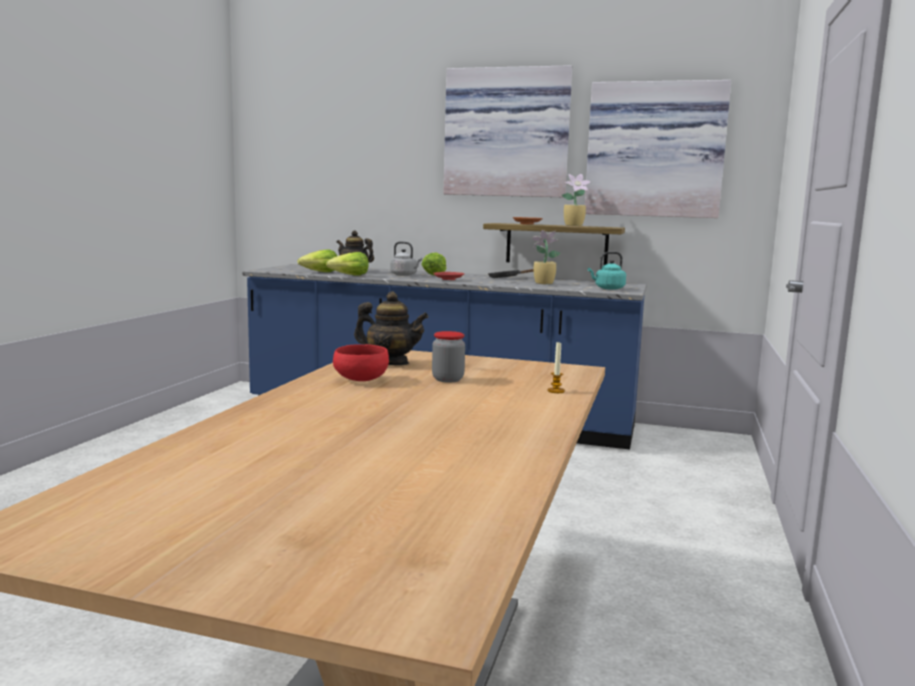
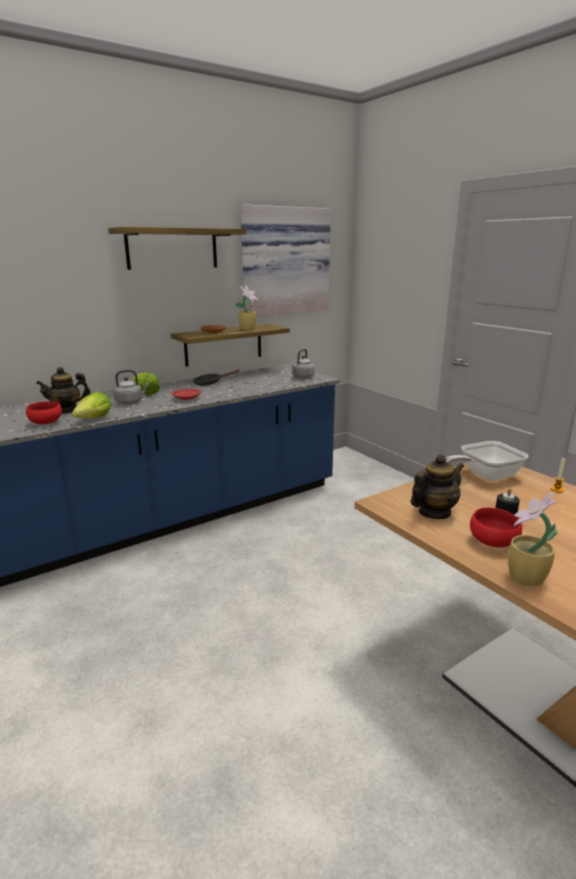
camera: 50 degrees left, 10 degrees up
(320, 272) = (47, 423): lettuce -> red bowl
(447, 379) = (506, 510): jar -> black candle
(507, 133) = (172, 249): picture -> shelf
(528, 369) = (484, 476): none -> frying pan
(542, 283) = (252, 382): potted plant -> potted plant (525, 578)
(608, 288) = (302, 377): turquoise kettle -> grey kettle

